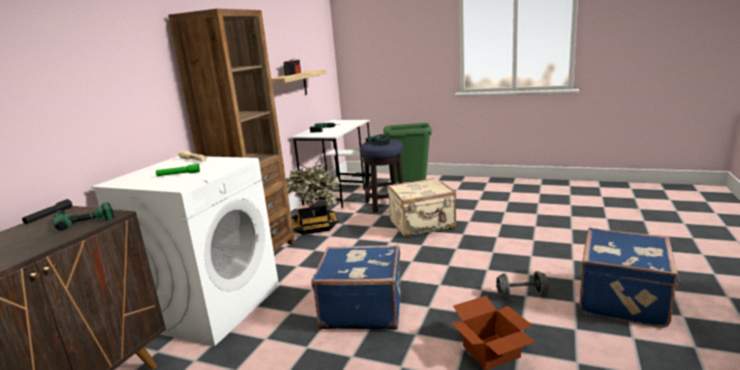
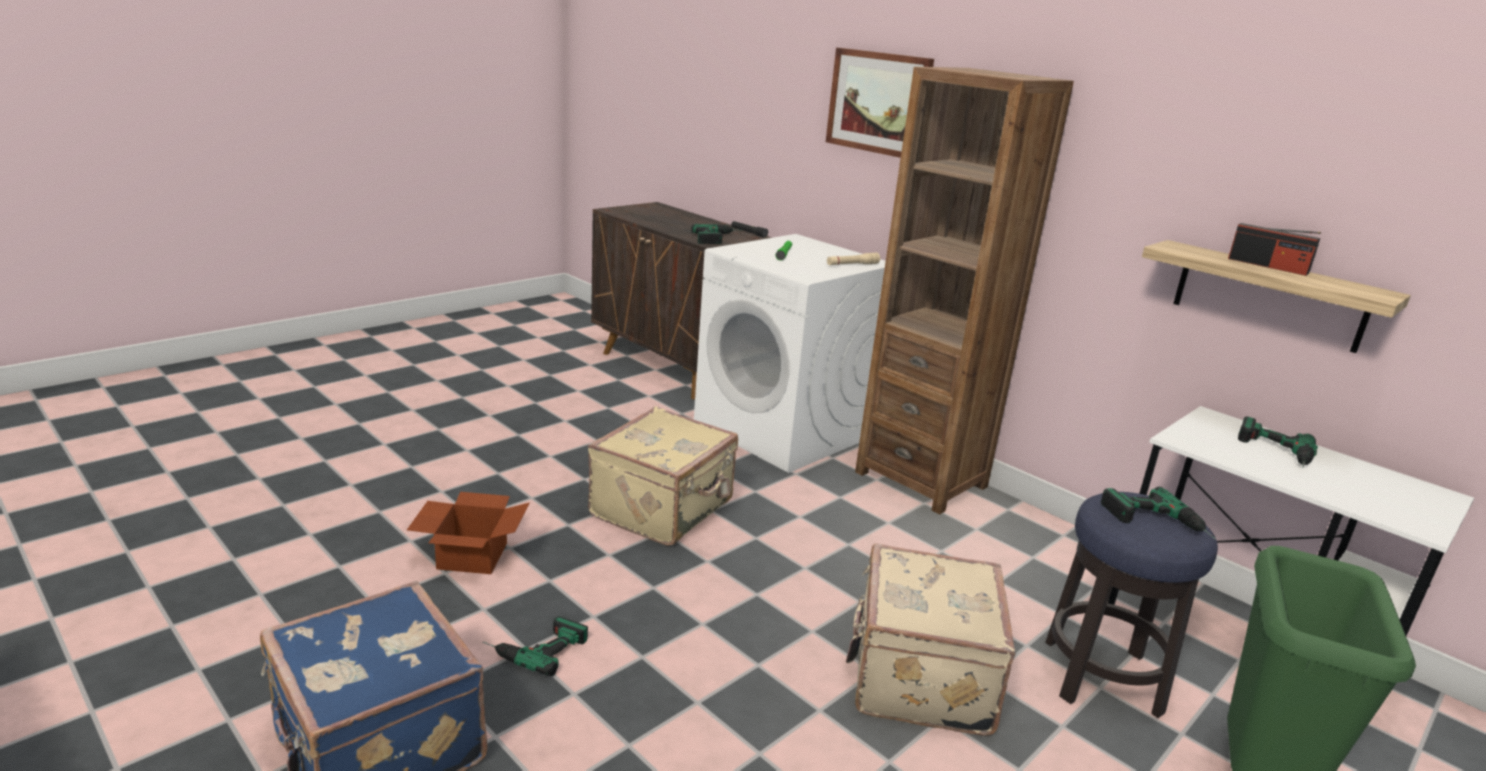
camera: 110 degrees right, 5 degrees up
(113, 50) = (878, 102): none -> picture
(315, 227) = (999, 548): potted plant -> none
(362, 309) = (664, 509): blue suitcase -> beige suitcase
(521, 294) = (534, 646): grey dumbbell -> power drill

